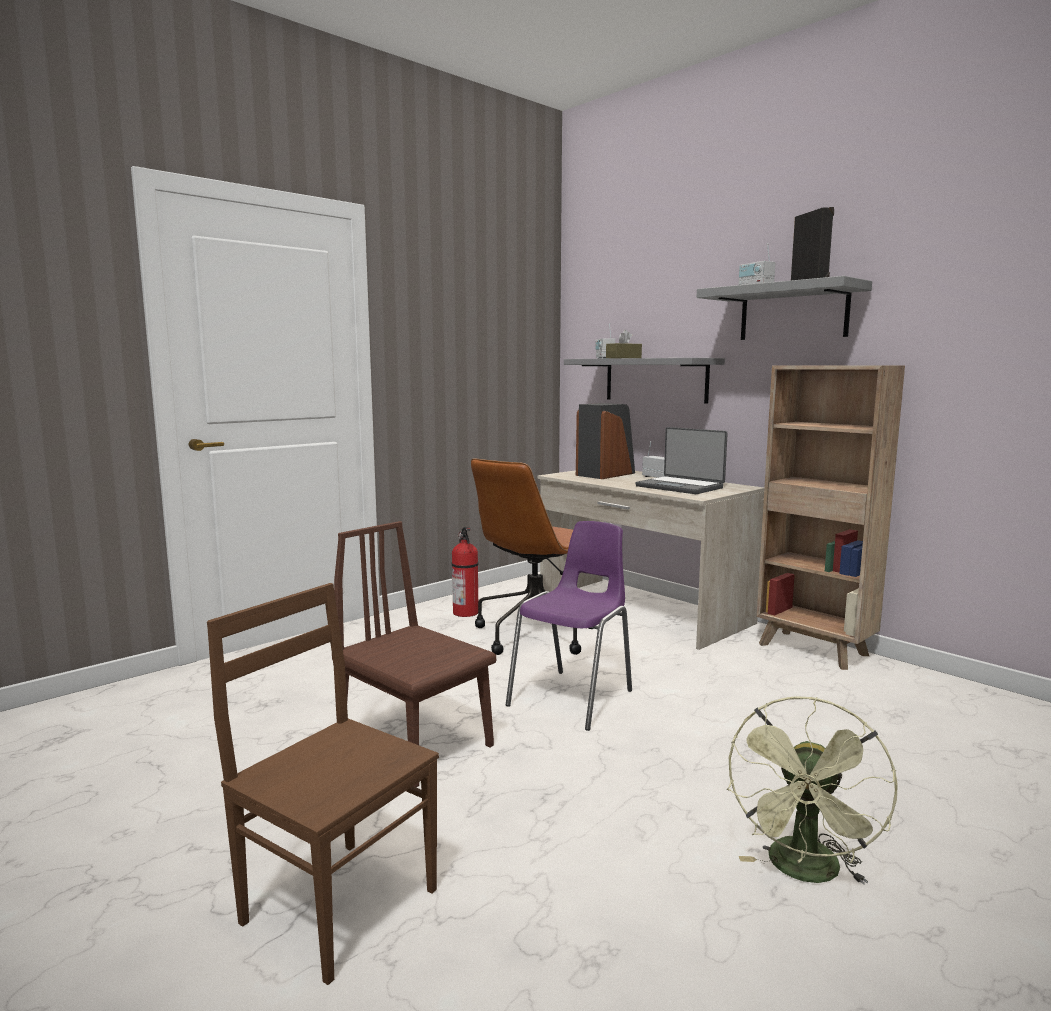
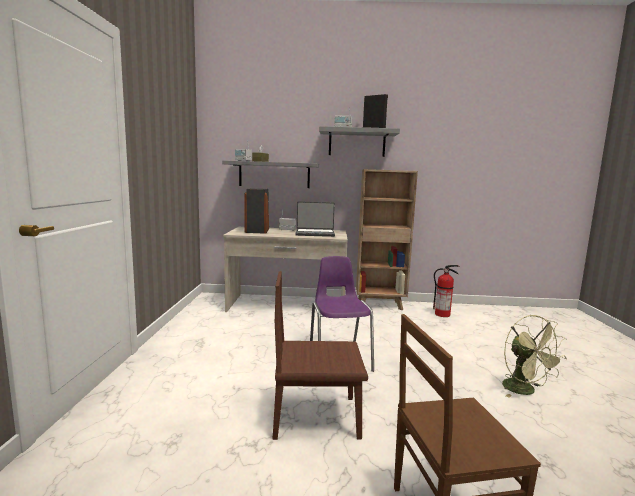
camera: 45 degrees left, 0 degrees up
(466, 613) = (198, 332): fire extinguisher -> fire extinguisher (443, 314)
(536, 634) = (260, 332): brown office chair -> none

